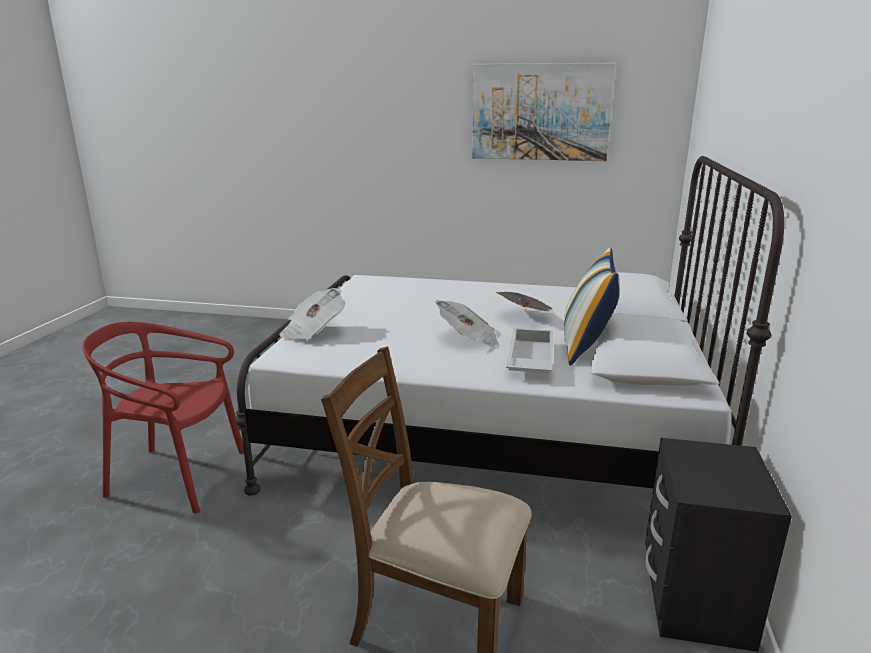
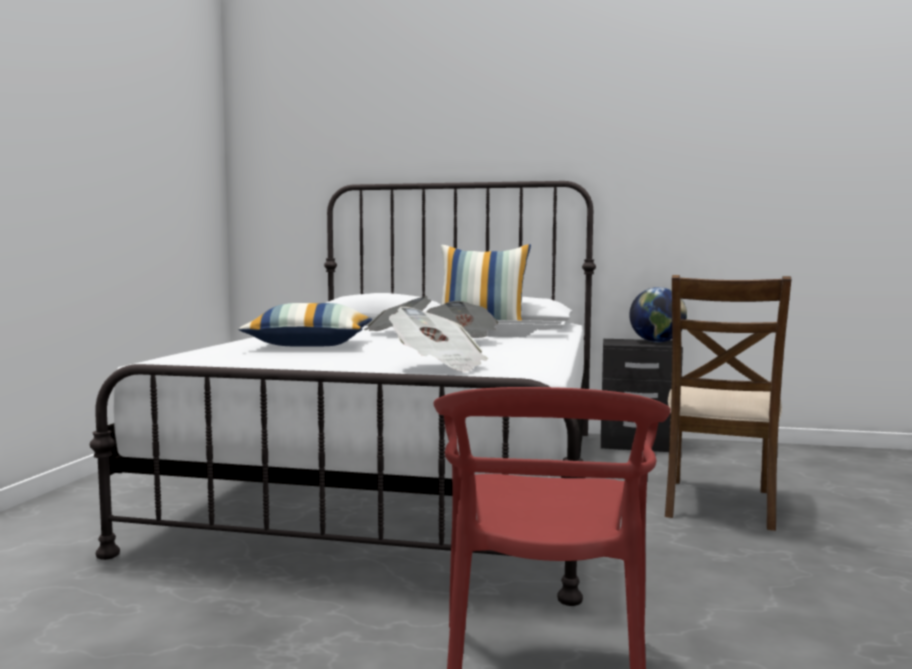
camera: 90 degrees left, 15 degrees down
(435, 298) = (311, 345): none -> pillow
(540, 112) = (125, 130): picture -> none
(732, 487) = (657, 342): none -> globe

